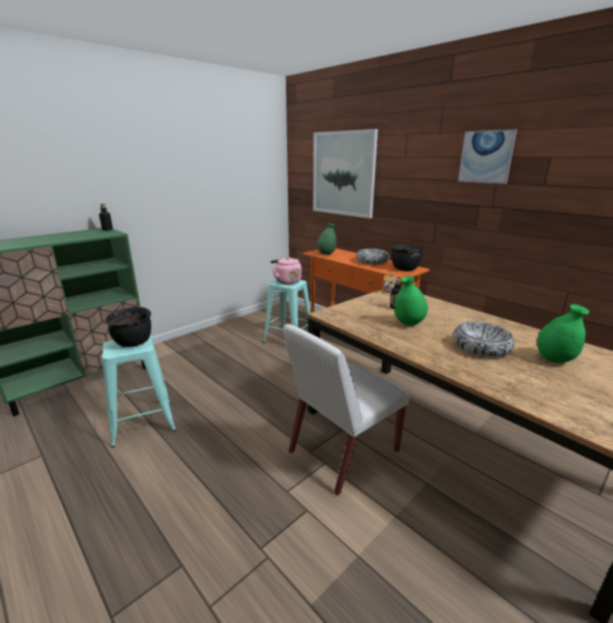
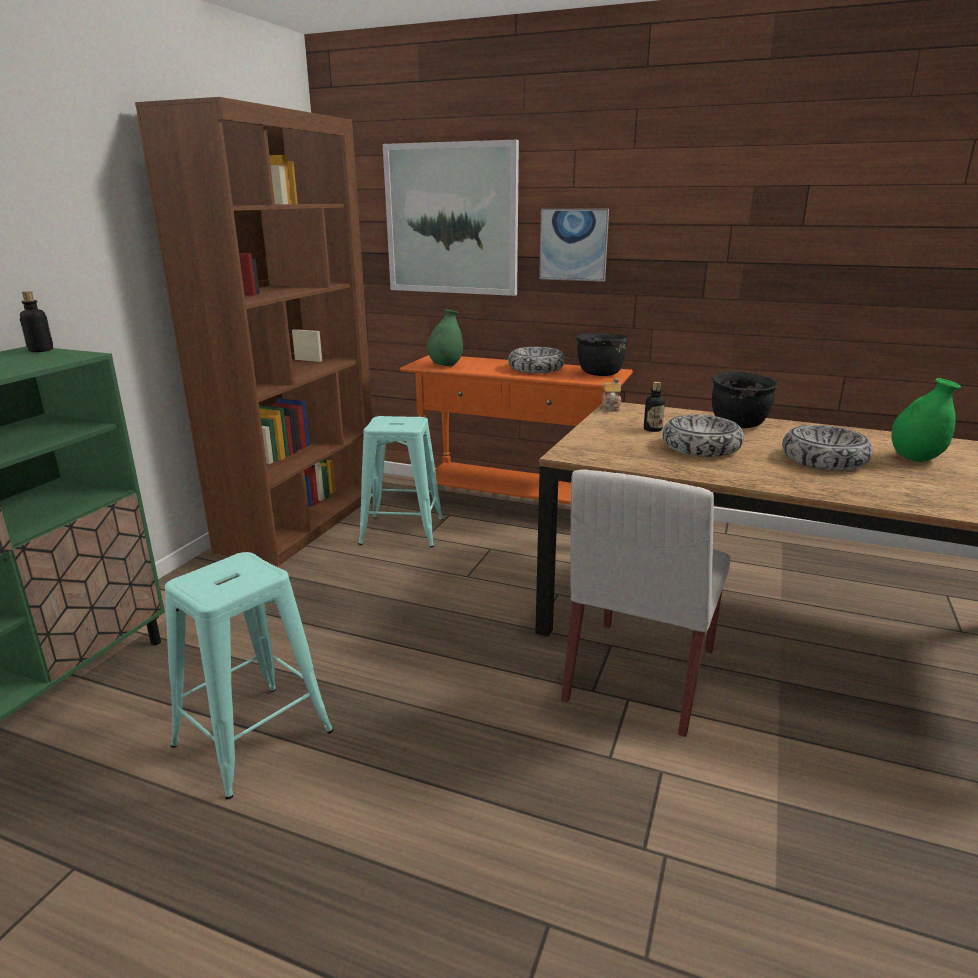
camera: 25 degrees left, 0 degrees up
(133, 343) = (235, 571): black cooking pot -> black cooking pot (739, 424)
(248, 325) = (302, 522): none -> brown bookcase
(287, 281) = (393, 422): pink kettle -> none
(409, 323) = (700, 447): green vase -> bowl
(486, 157) = (714, 186): picture -> picture (573, 245)

